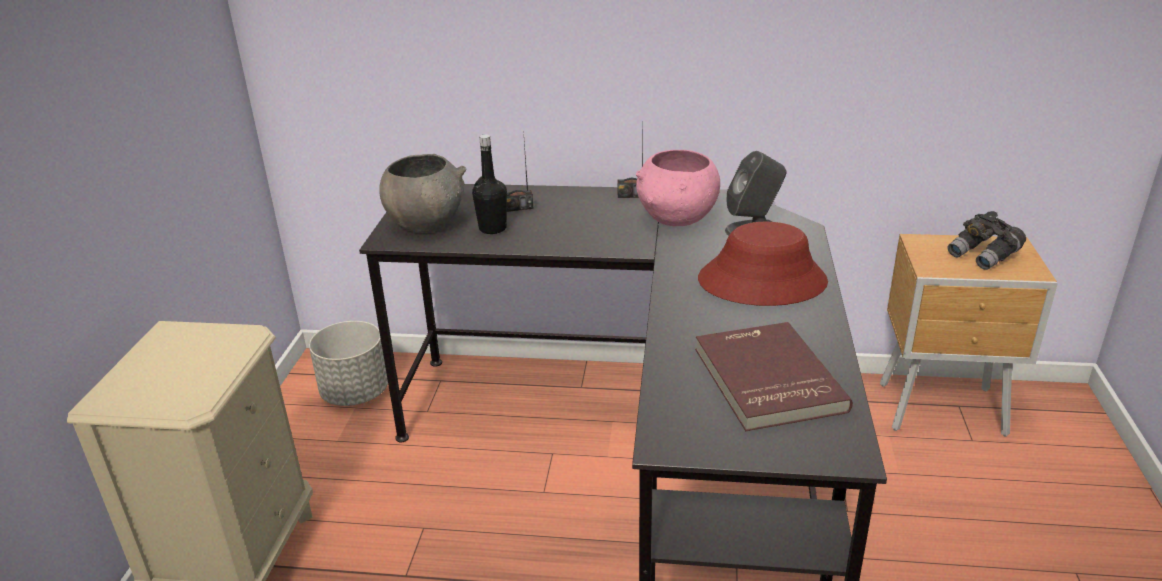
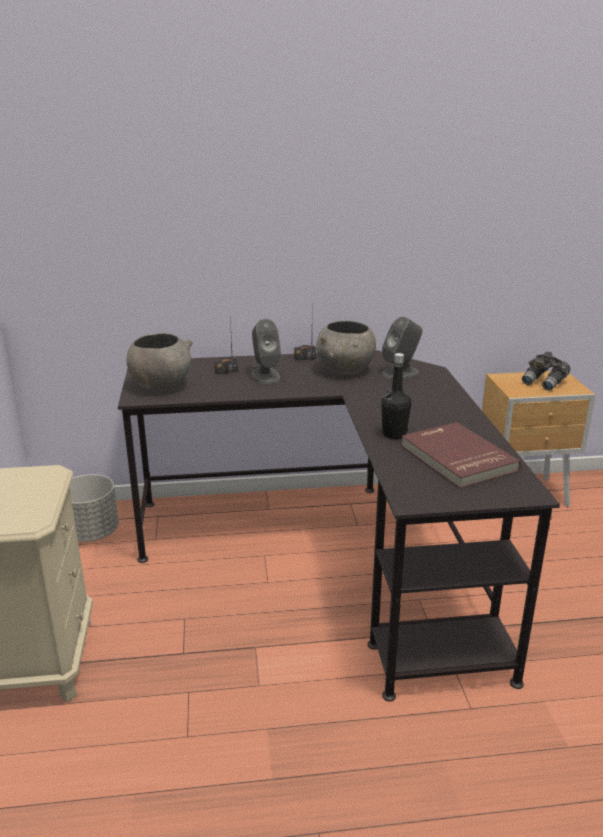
camera: 15 degrees left, 5 degrees down
(492, 228) = (214, 385): black bottle -> black bottle (394, 434)
(565, 219) = (265, 376): none -> grey speaker
(677, 219) = (345, 370): pink bowl -> grey bowl
(762, 281) = (423, 402): red hat -> none

